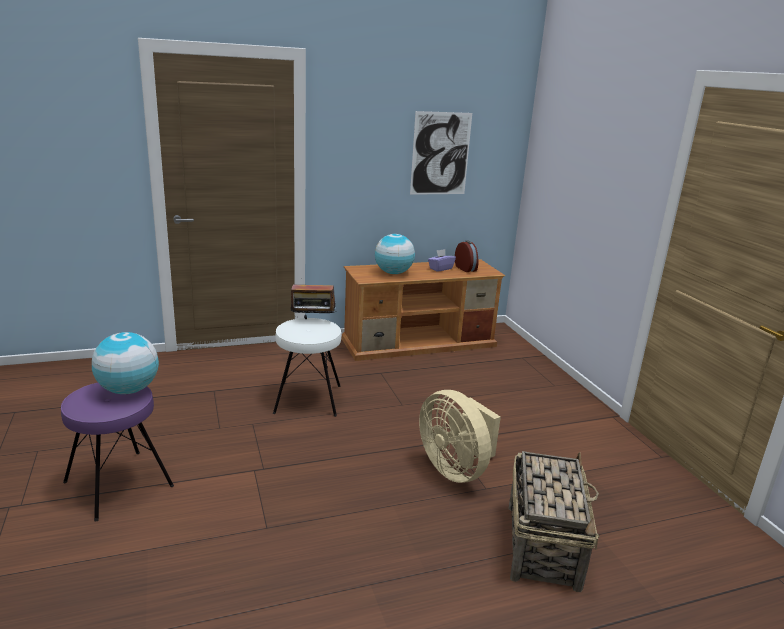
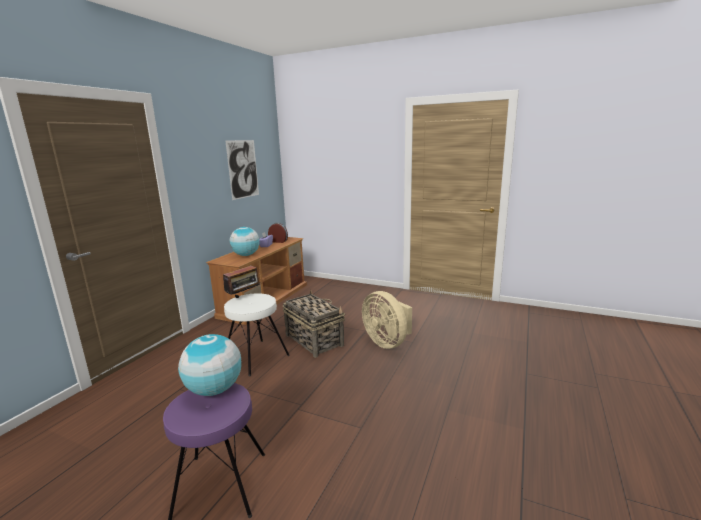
camera: 45 degrees left, 5 degrees down
(456, 469) = (387, 342): beige fan -> beige fan turned 45 degrees clockwise
(542, 544) = (466, 348): basket -> basket (314, 340)

